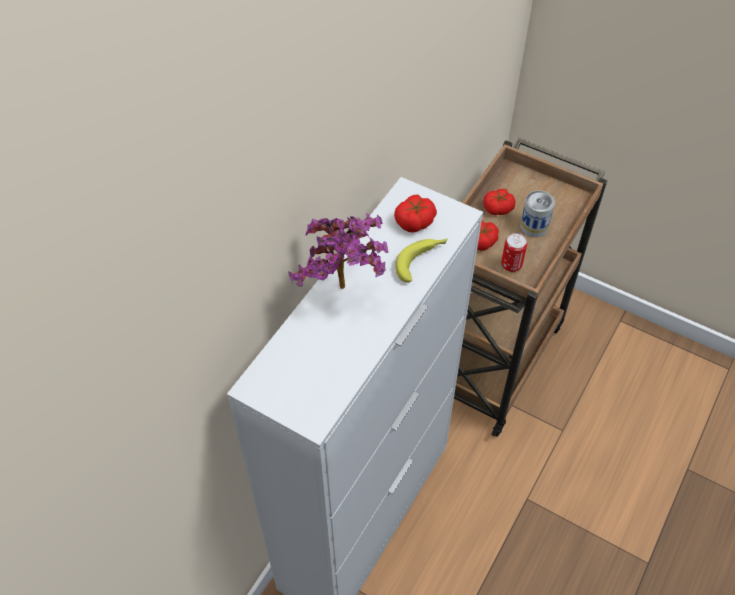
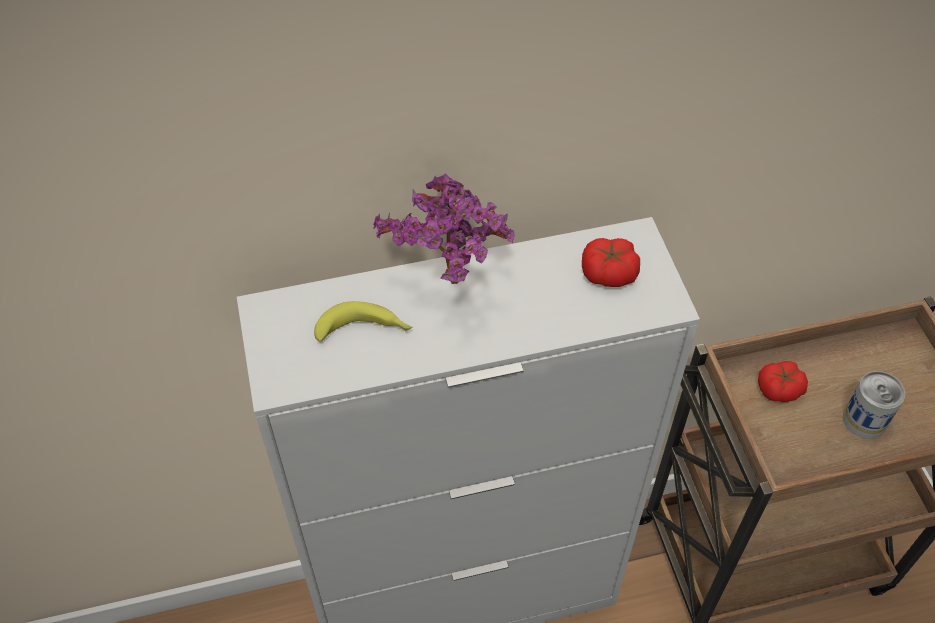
camera: 45 degrees right, 0 degrees up
(422, 260) = (566, 318): banana -> banana (365, 331)
(498, 208) = (841, 368): tomato -> none
(511, 265) = (785, 440): can -> none

